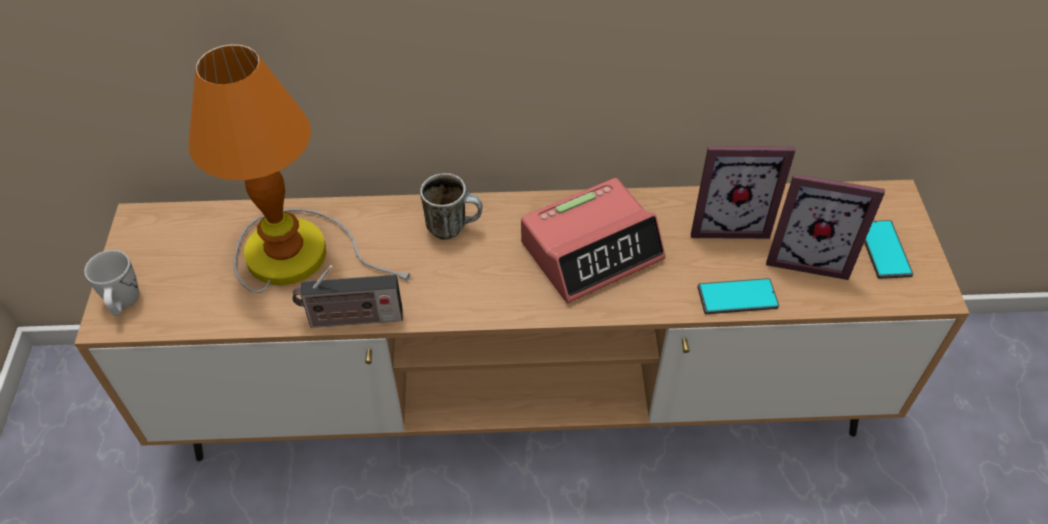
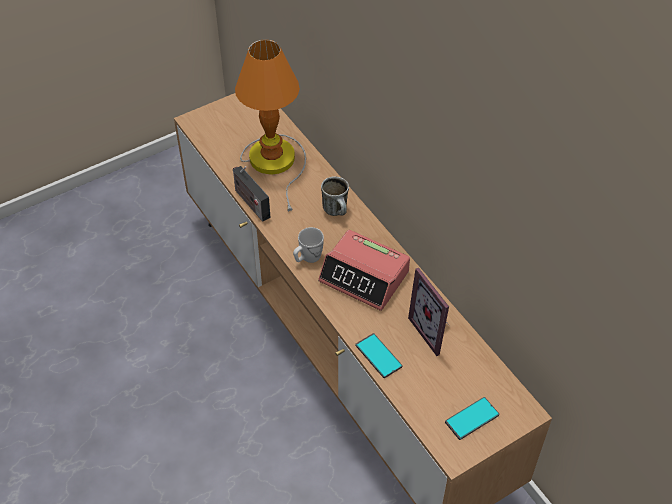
camera: 60 degrees right, 0 degrees up
(123, 303) = (204, 119): white mug -> white mug (308, 258)
(808, 255) = (437, 380): picture frame -> none

